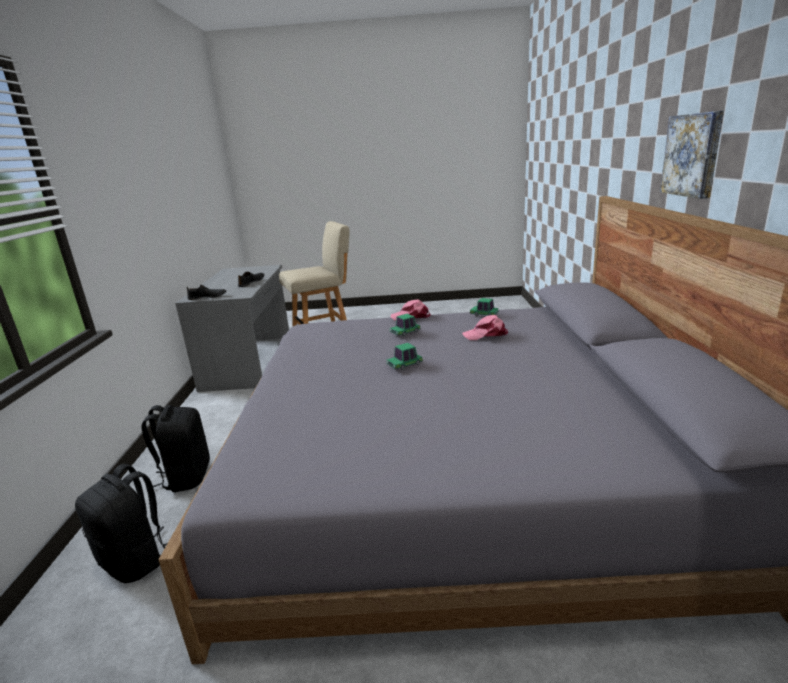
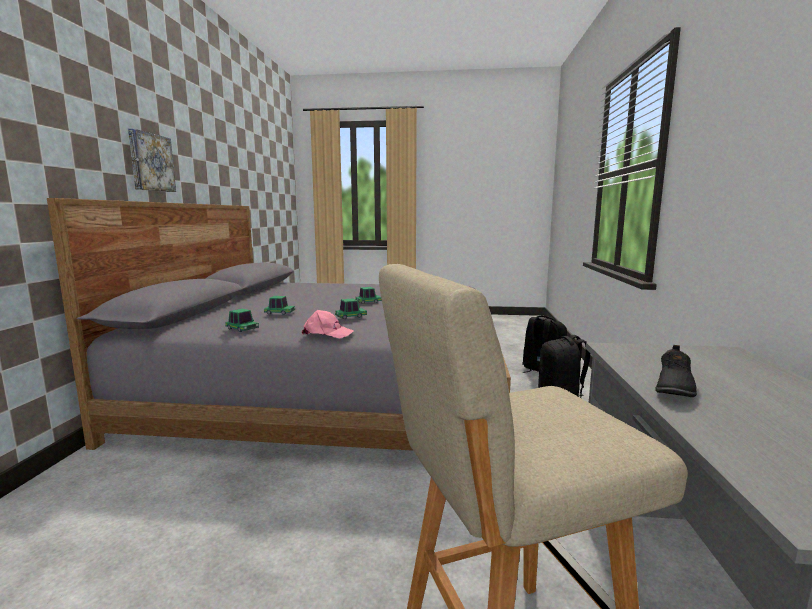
camera: 175 degrees left, 10 degrees down
(207, 297) = (691, 351): black shoe -> none
(486, 334) = (279, 313): pink cap -> toy car

